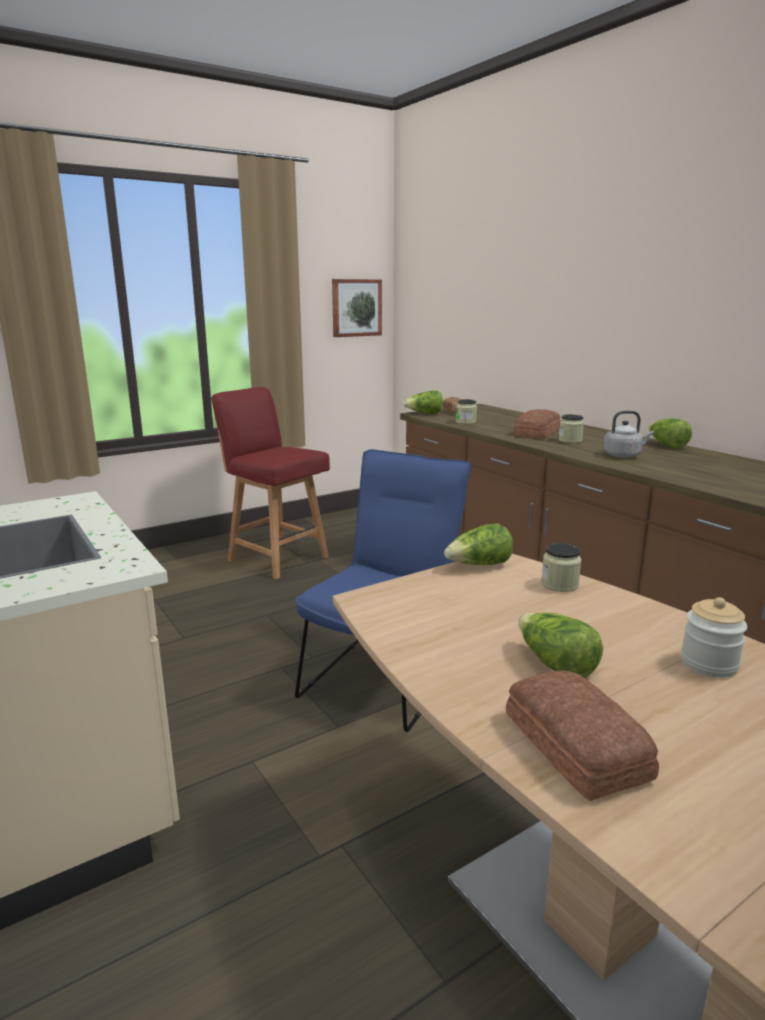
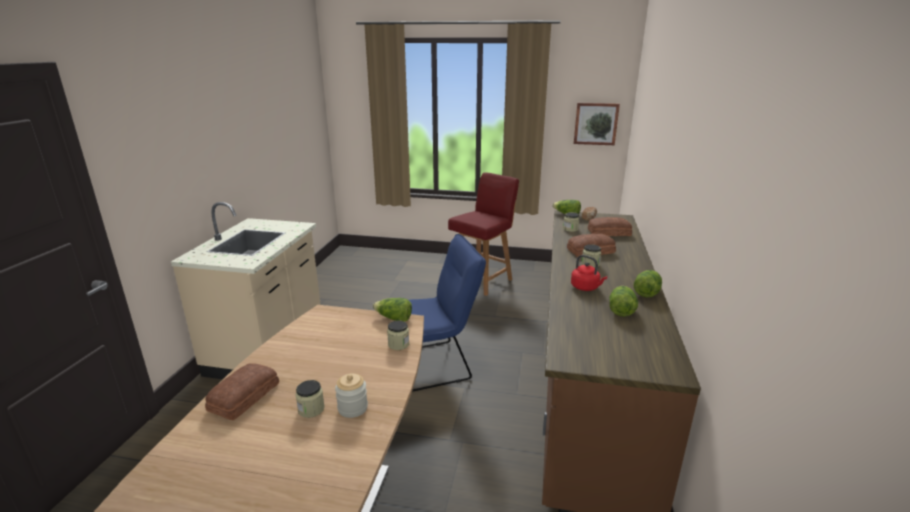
camera: 45 degrees right, 5 degrees up
(277, 558) = (482, 280): red chair -> red chair turned 45 degrees clockwise
(504, 417) = (608, 232): none -> bread
(555, 664) = (308, 371): lettuce -> lettuce (621, 309)
(623, 455) = (586, 288): grey kettle -> red kettle
(681, 695) = (311, 409): none -> jar

